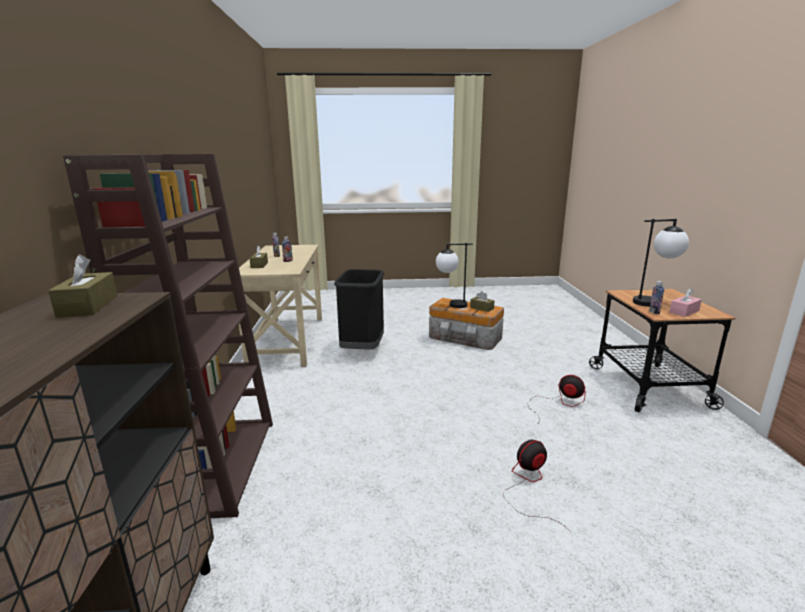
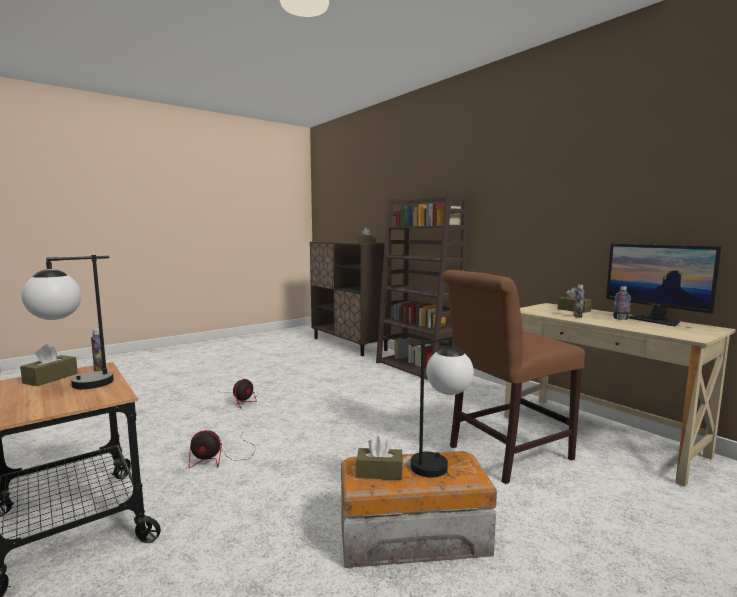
camera: 145 degrees right, 10 degrees down
(267, 252) = (655, 320): none -> monitor
(363, 349) = (504, 453): black trash can -> brown chair
(684, 311) = (51, 378): pink tissue box -> brown tissue box

